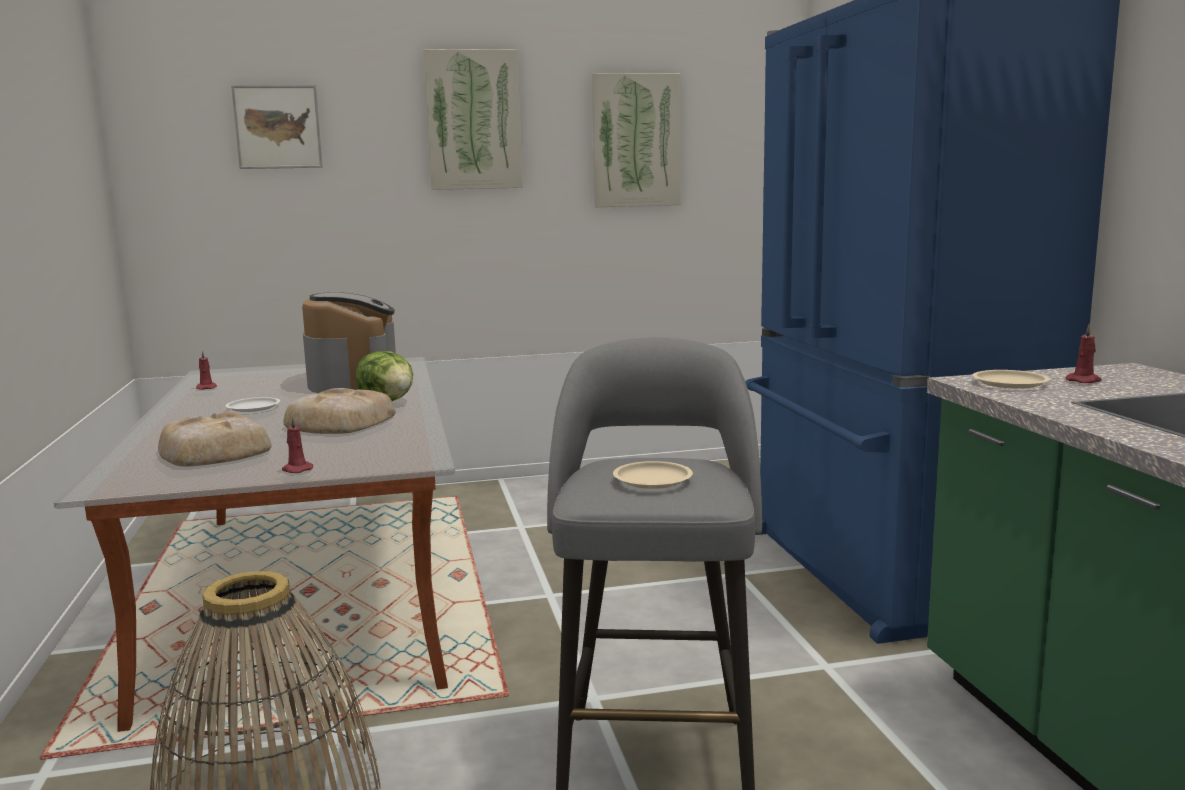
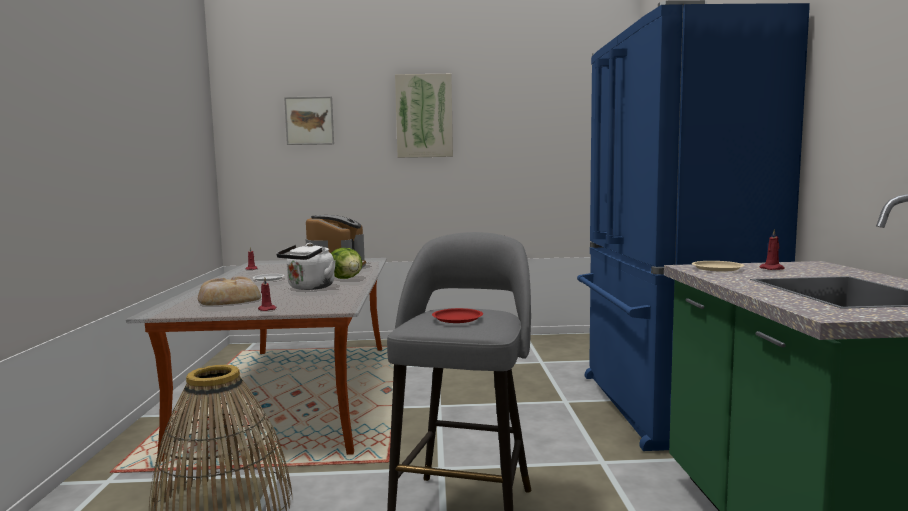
camera: 10 degrees right, 5 degrees down
(338, 423) = (309, 288): bread -> white kettle
(636, 141) = (525, 128): picture -> none
(653, 480) = (458, 319): beige plate -> red plate

